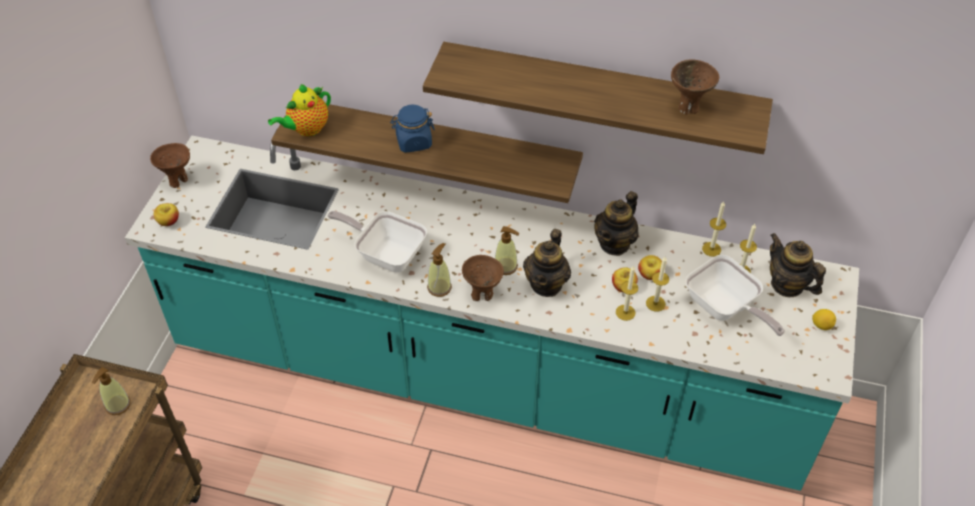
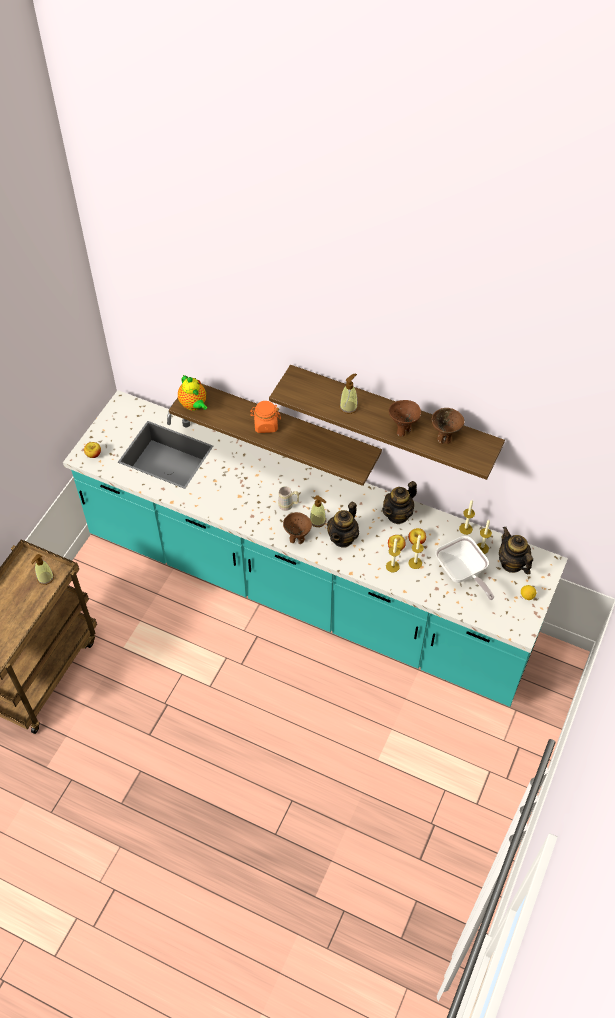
camera: 10 degrees right, 5 degrees up
(177, 180) = (103, 424): brown bowl -> brown bowl (403, 430)
(306, 129) = (194, 405): teapot -> teapot turned 90 degrees counterclockwise
(386, 254) = (237, 499): frying pan -> none
(413, 142) = (265, 425): blue jar -> orange jar
(439, 287) = (269, 529): soap dispenser -> soap dispenser (348, 407)
(460, 252) = (288, 505): none -> beige mug

